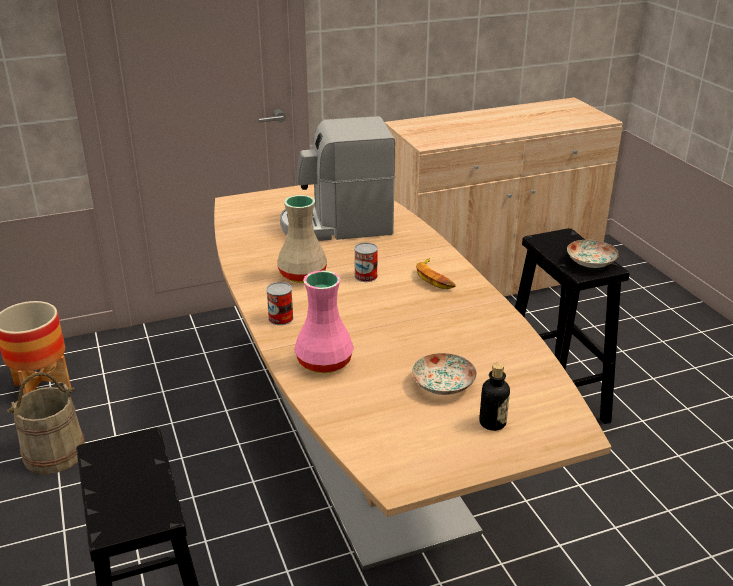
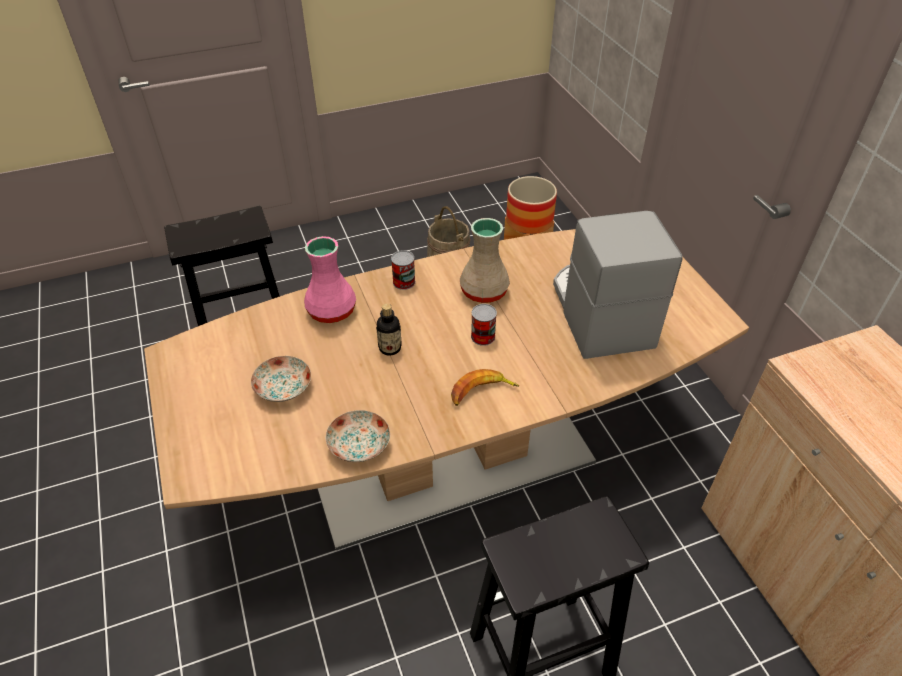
camera: 90 degrees right, 15 degrees up
(492, 423) = (220, 417): bottle -> bottle (390, 348)
(591, 262) = (536, 567): plate -> plate (358, 445)

